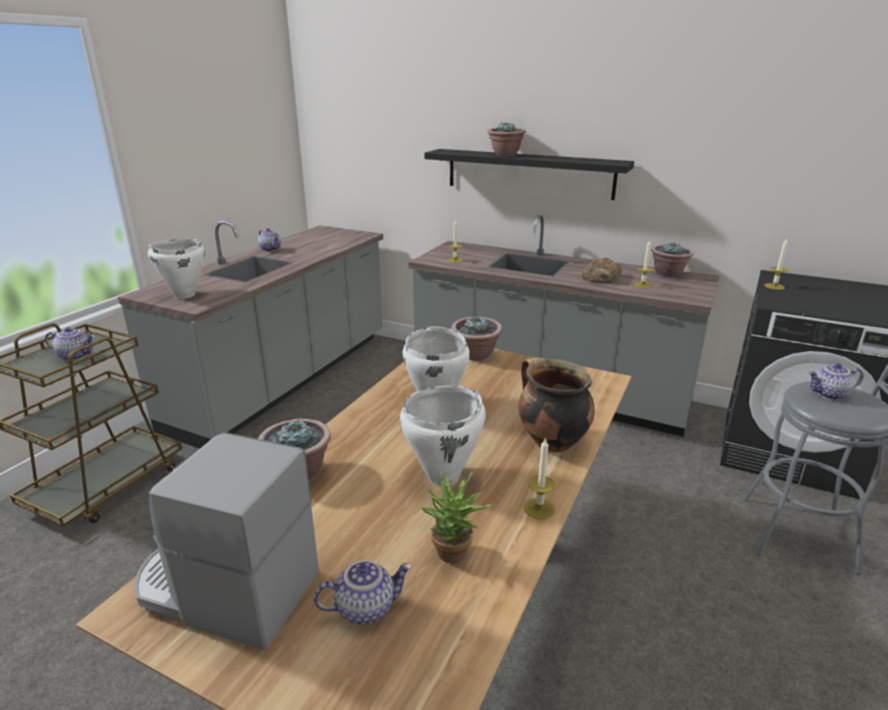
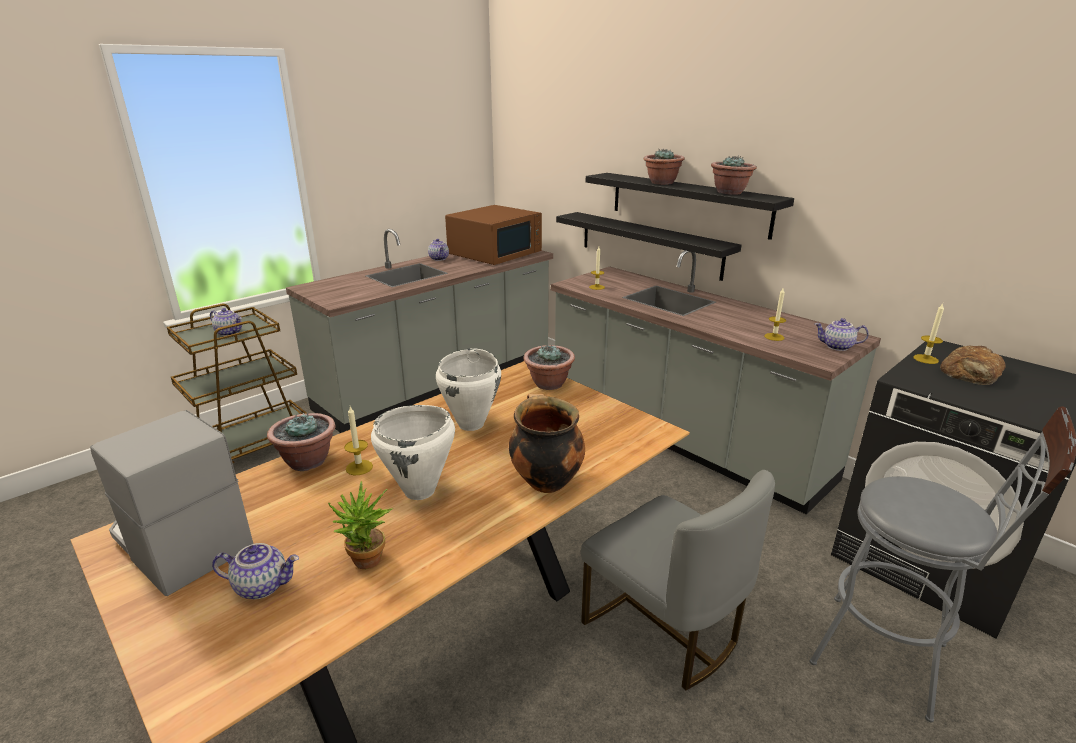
camera: 20 degrees right, 0 degrees up
(184, 295) = (334, 292): white cooking pot -> none
(325, 239) = (495, 253): none -> brown microwave
(489, 215) = (649, 244): none -> black shelf
(539, 508) = (477, 540): candle -> candle (359, 467)
(601, 277) = (735, 323): bread -> bread (971, 373)
(634, 560) = (664, 629): none -> grey chair
(668, 274) = (817, 328): potted plant -> potted plant (730, 192)
(830, 395) = (917, 497): teapot -> teapot (837, 347)

